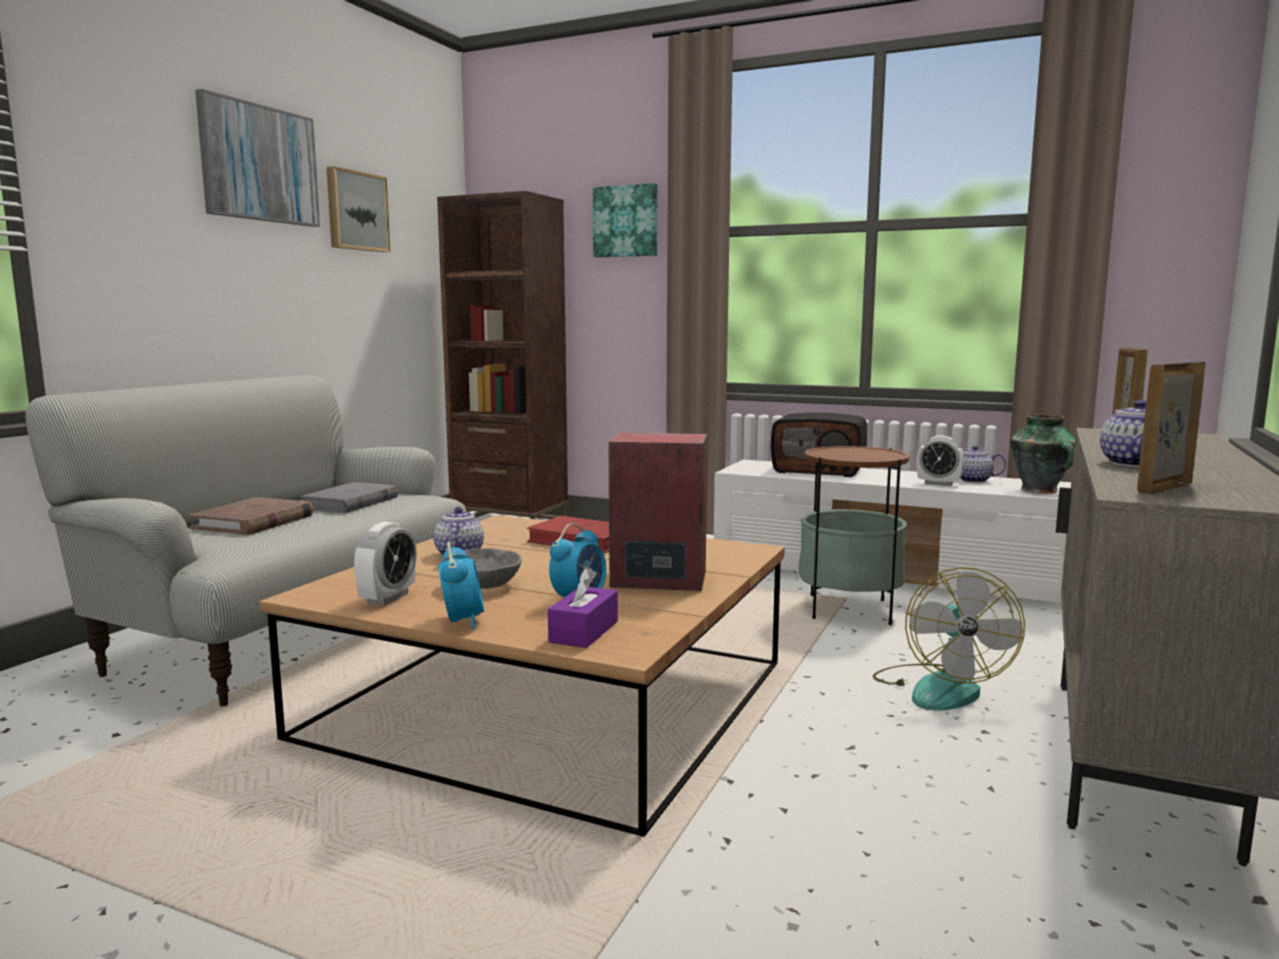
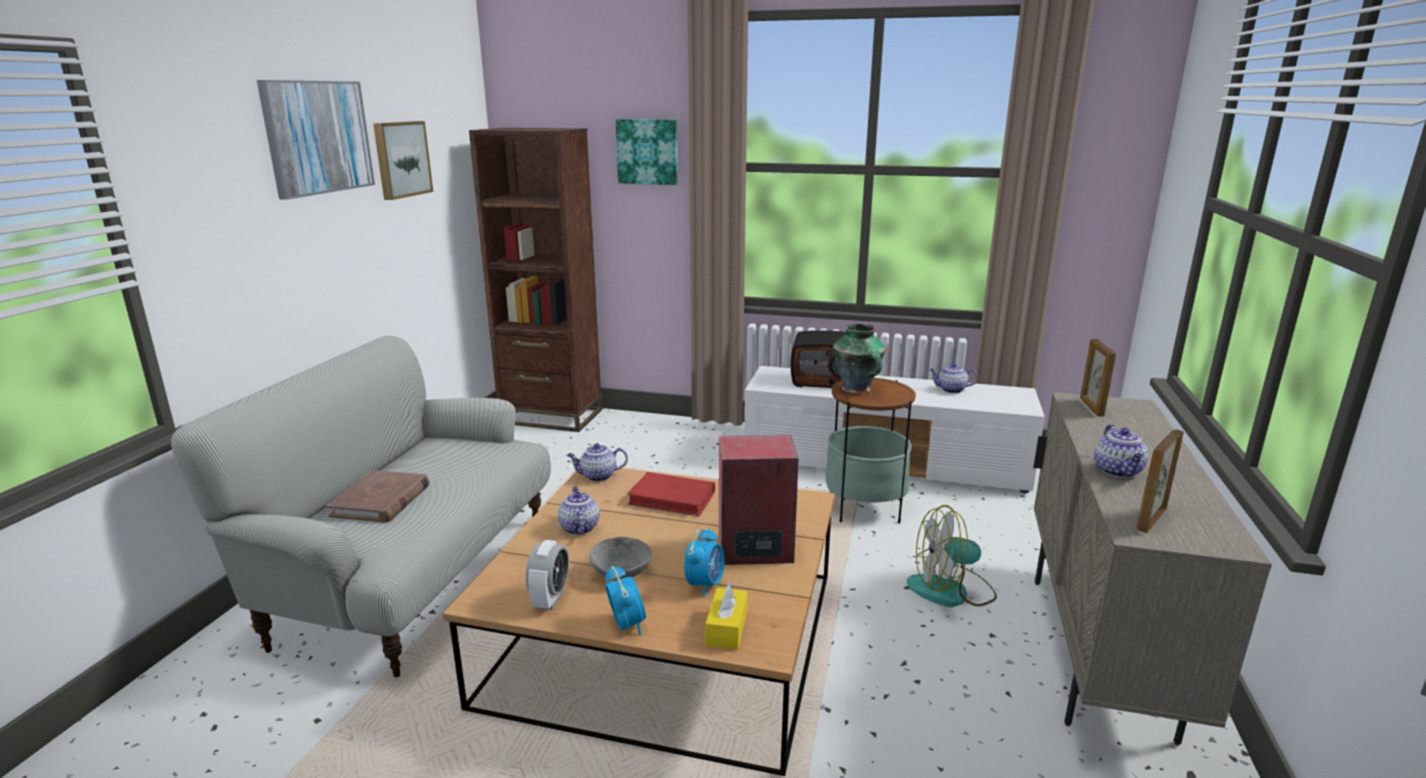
camera: 10 degrees left, 10 degrees up
(350, 503) = (452, 462): grey book -> none
(506, 523) = (597, 476): none -> teapot
(584, 632) = (726, 628): purple tissue box -> yellow tissue box
(938, 484) = (927, 397): alarm clock -> none
(940, 687) = (951, 591): fan -> fan turned 90 degrees clockwise
(1040, 491) = (1005, 403): vase -> vase (857, 389)

